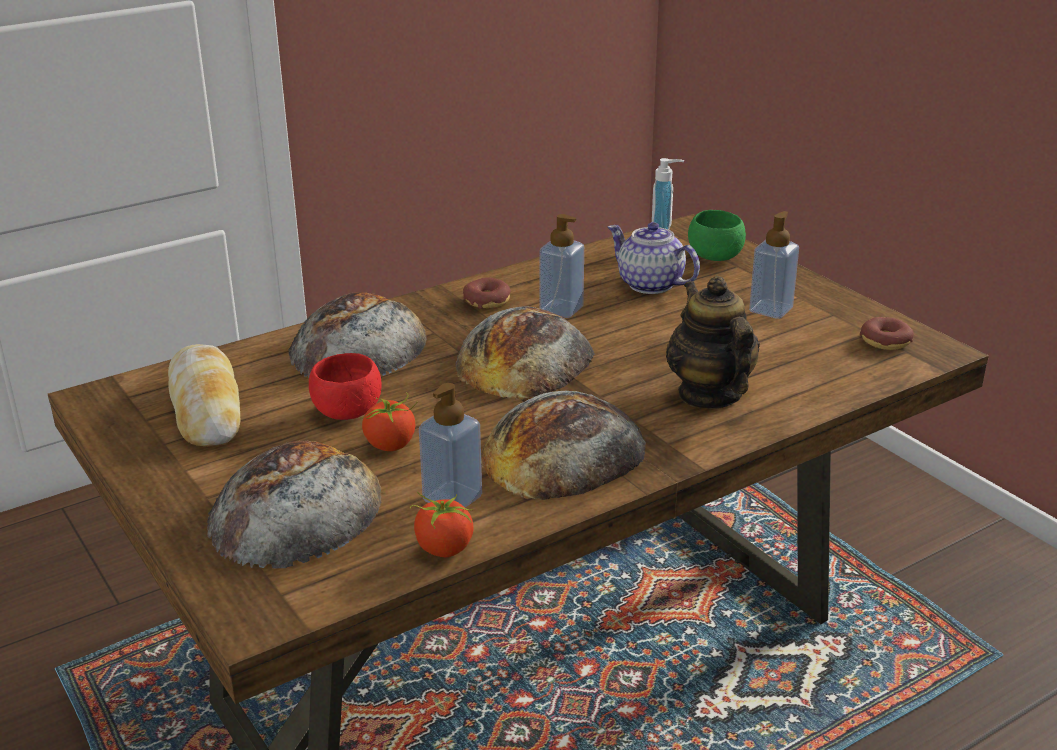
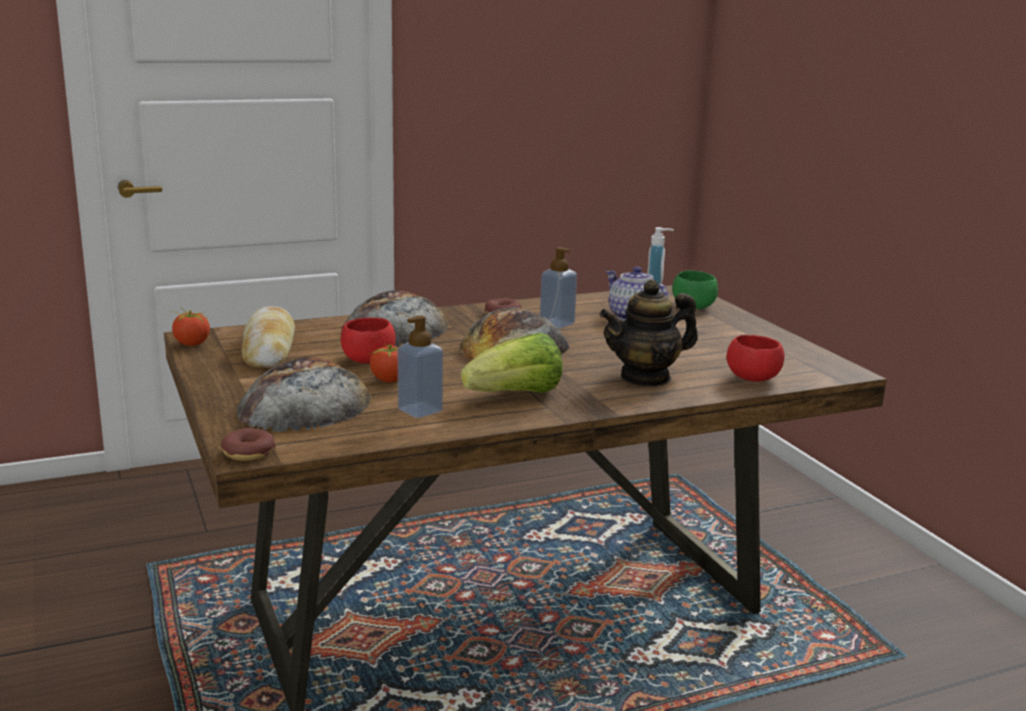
camera: 10 degrees right, 10 degrees down
(443, 549) = (399, 434): tomato -> tomato (191, 344)
(563, 450) = (516, 395): bread -> lettuce
(709, 394) = (646, 377): teapot -> teapot turned 105 degrees counterclockwise
(770, 309) = (721, 338): soap dispenser -> none
(837, 377) = (753, 378): none -> red bowl
(885, 341) = (804, 363): donut -> donut (248, 453)

